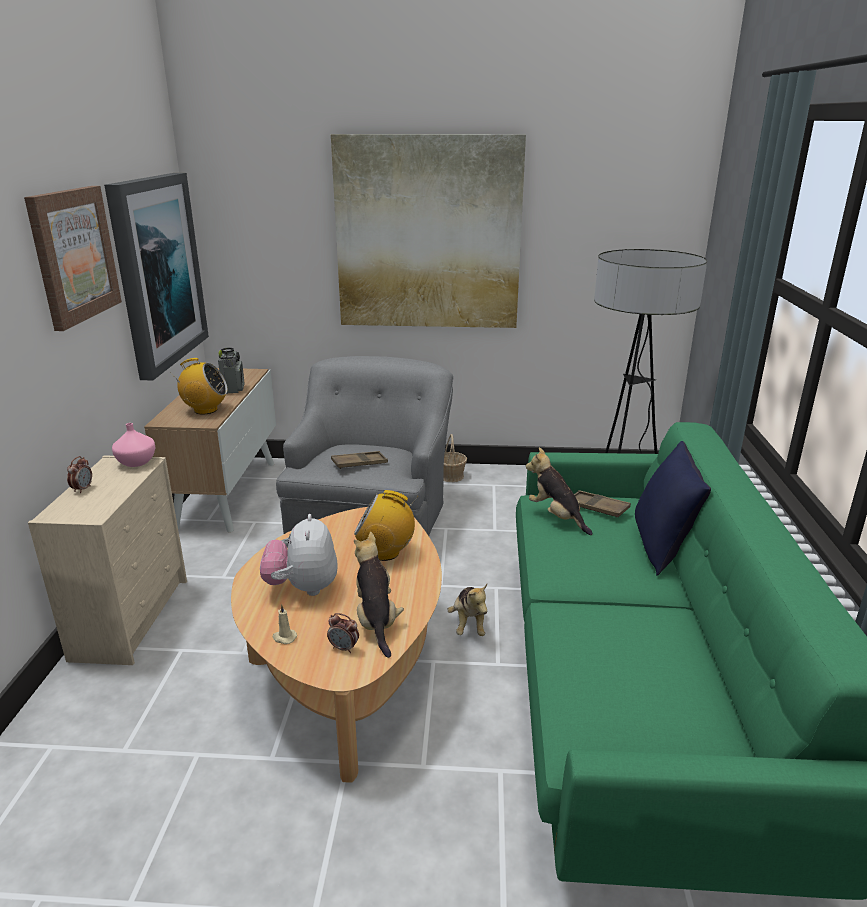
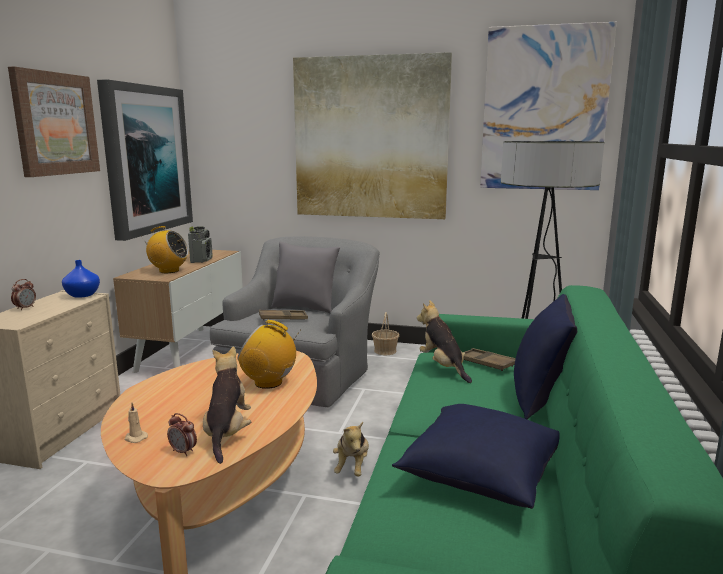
camera: 10 degrees right, 10 degrees down
(135, 462) = (81, 295): pink vase -> blue vase
(303, 588) = (178, 402): plush toy -> none
(372, 443) = (305, 308): none -> grey pillow
(628, 203) = (544, 109): none -> picture
(638, 642) = (479, 475): none -> blue pillow

